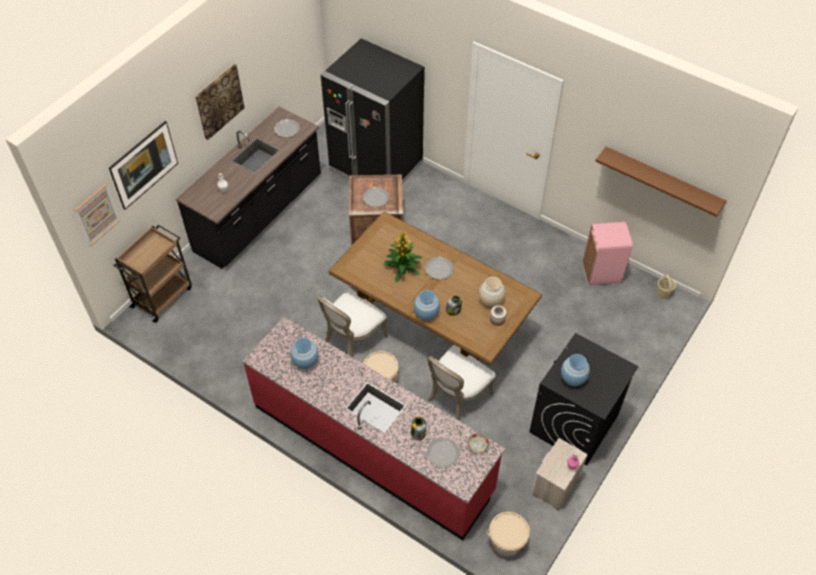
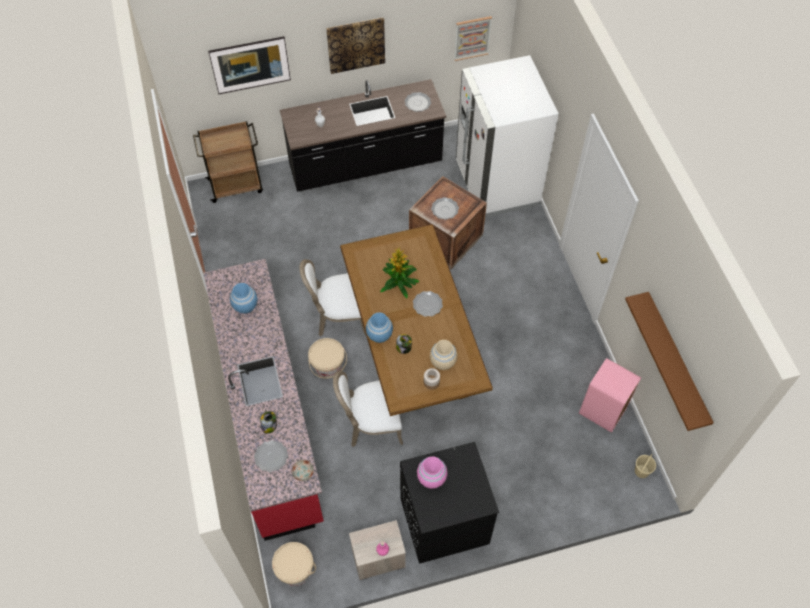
camera: 40 degrees right, 5 degrees up
(96, 214) = (186, 85): picture -> picture (472, 38)
(376, 166) = (496, 184): black fridge -> white fridge
(573, 378) = (431, 478): blue vase -> pink vase

